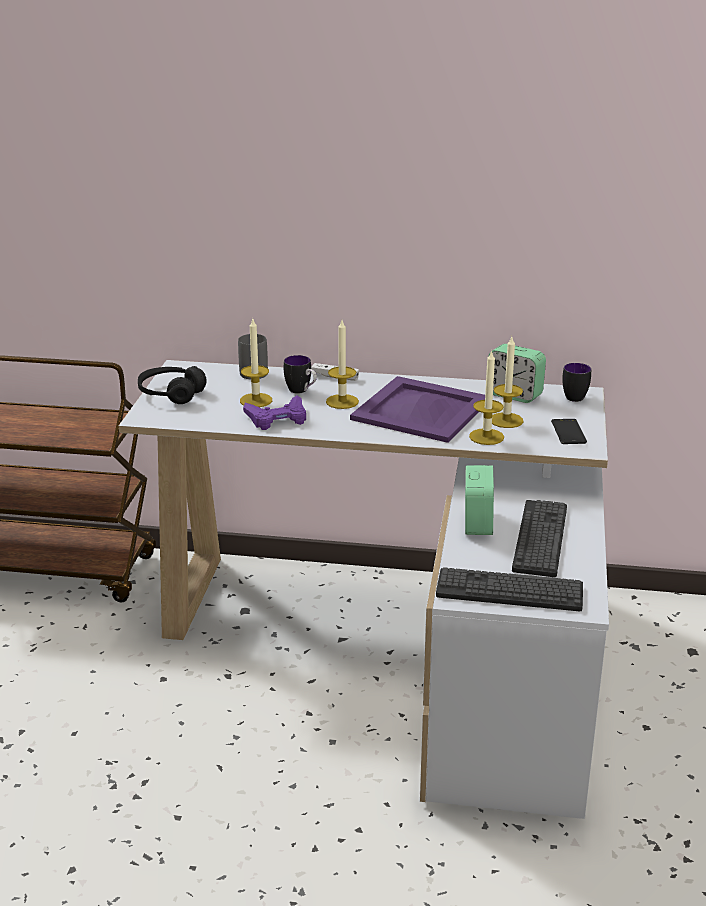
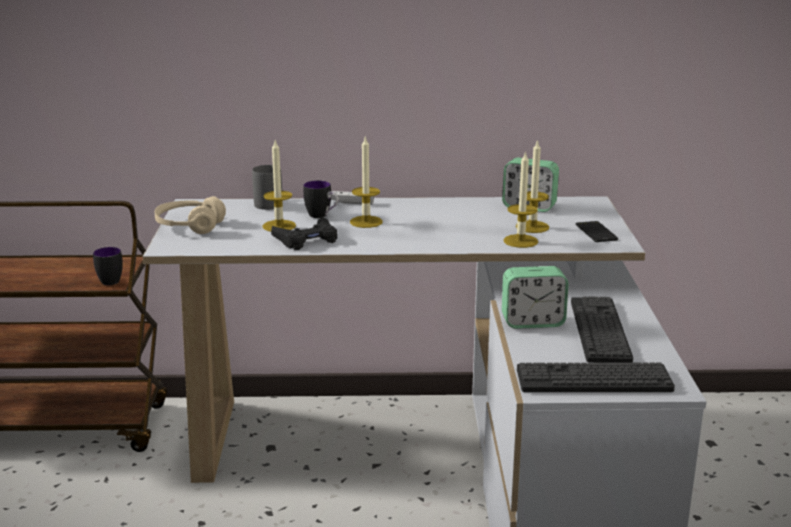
camera: 10 degrees left, 5 degrees down
(171, 394) = (190, 226): black headphones -> beige headphones
(277, 418) = (307, 239): purple game controller -> black game controller
(420, 409) = (446, 223): purple tray -> none
(477, 523) = (532, 322): alarm clock -> alarm clock turned 90 degrees clockwise
(573, 395) = (584, 204): mug -> mug (110, 279)

